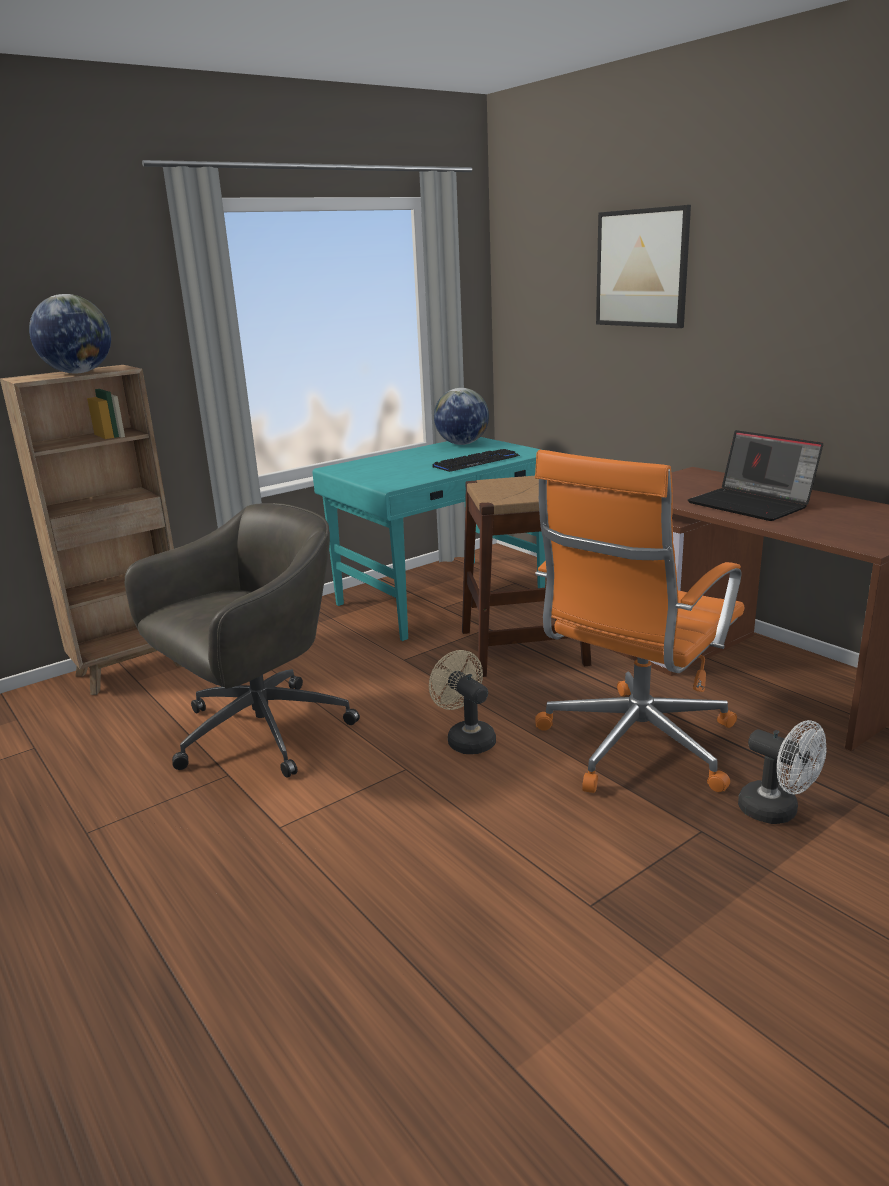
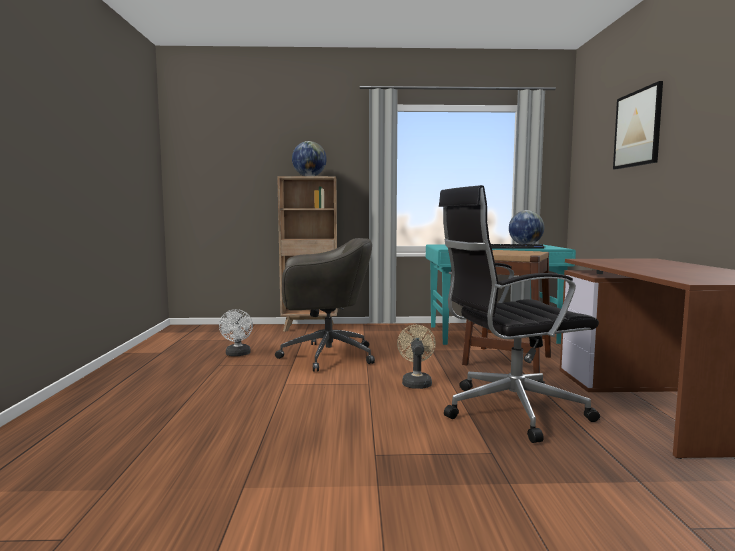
camera: 35 degrees right, 15 degrees down
(634, 746) = (509, 410): orange office chair -> black office chair
(752, 504) = (654, 267): laptop -> none
(777, 812) = (561, 463): white fan -> white fan (238, 354)

